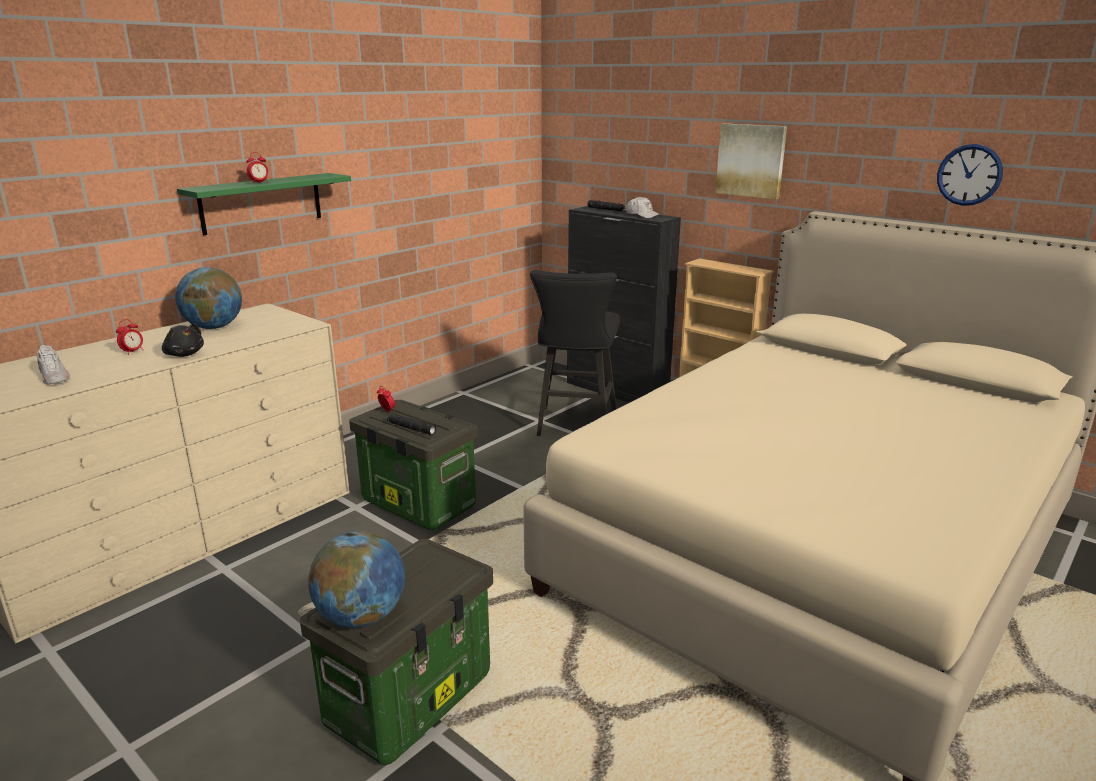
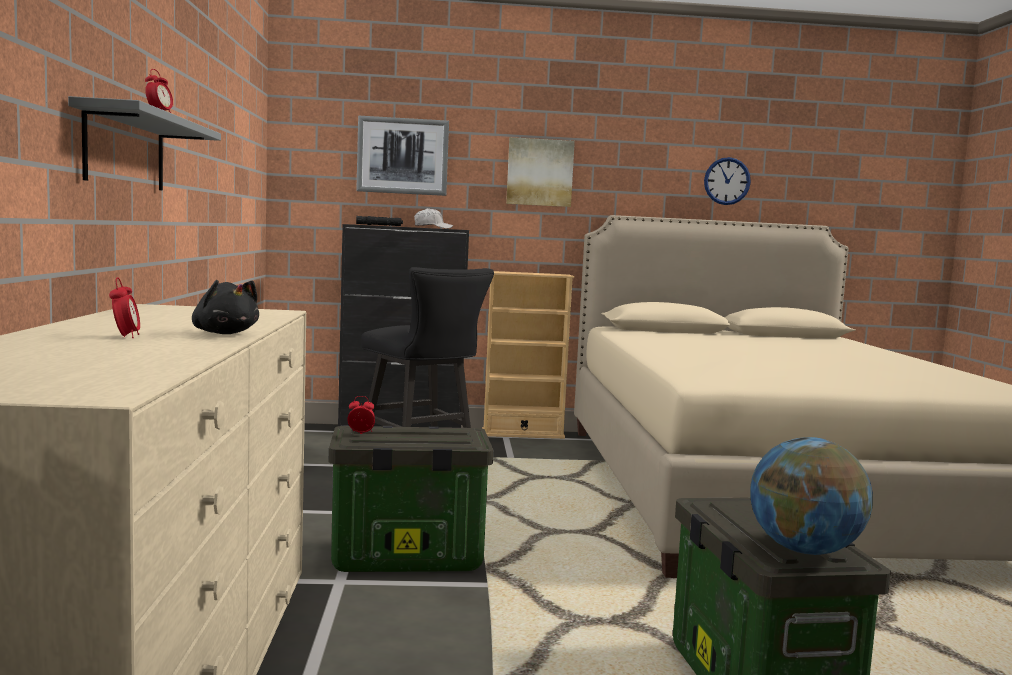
camera: 45 degrees left, 15 degrees down
(54, 377) = (101, 359): white shoe -> none
(184, 354) = (224, 333): black plush toy -> black plush toy turned 45 degrees clockwise
(214, 327) = (153, 318): globe -> none
(261, 203) = (125, 151): green shelf -> grey shelf
(411, 428) = (430, 439): black flashlight -> none
(633, 143) = (402, 156): none -> picture

